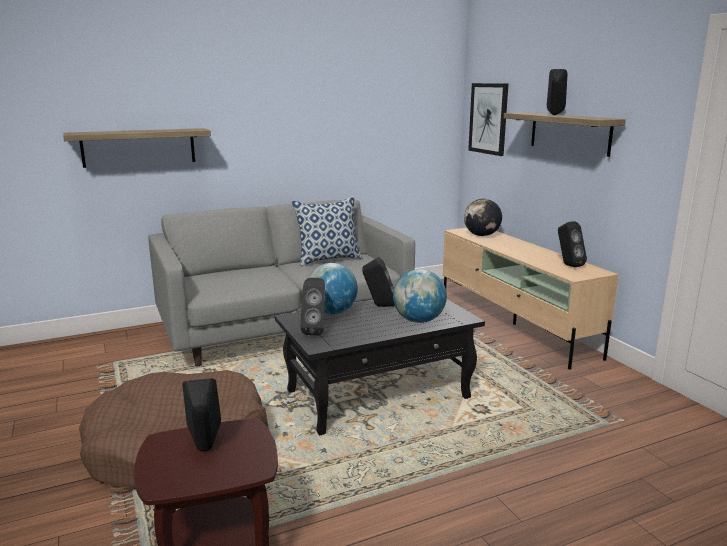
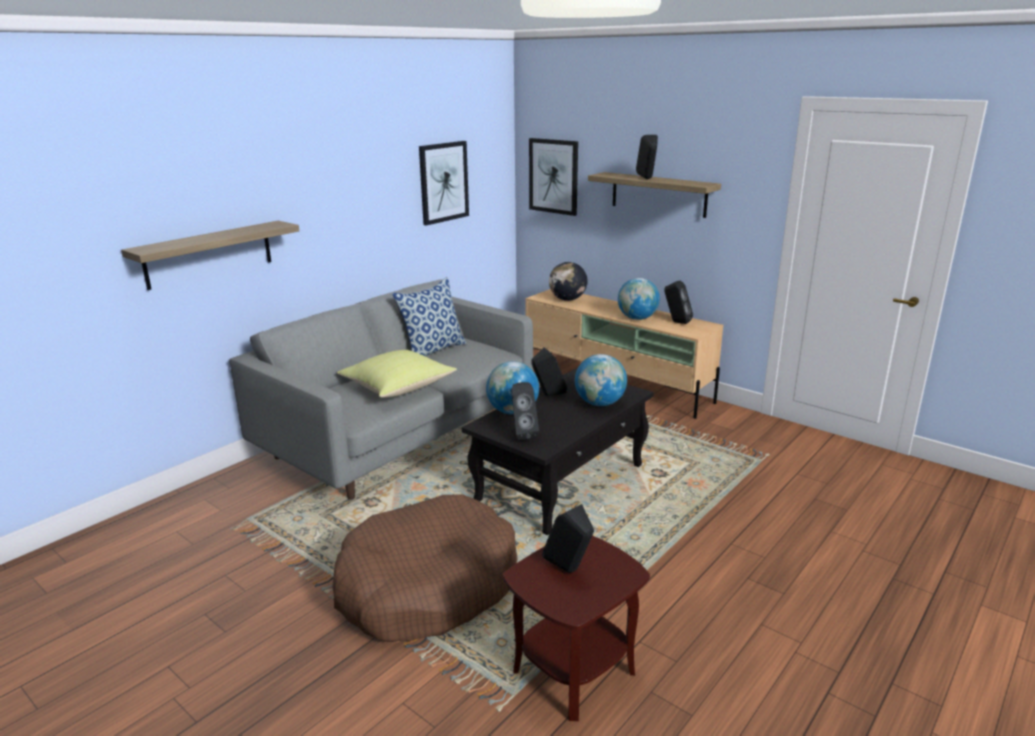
camera: 25 degrees left, 5 degrees up
(266, 280) = (398, 388): none -> yellow pillow
(378, 116) = (443, 182): none -> picture
(530, 257) = (637, 318): none -> globe

